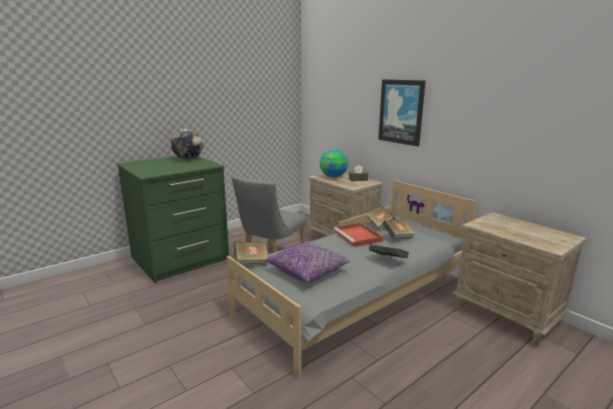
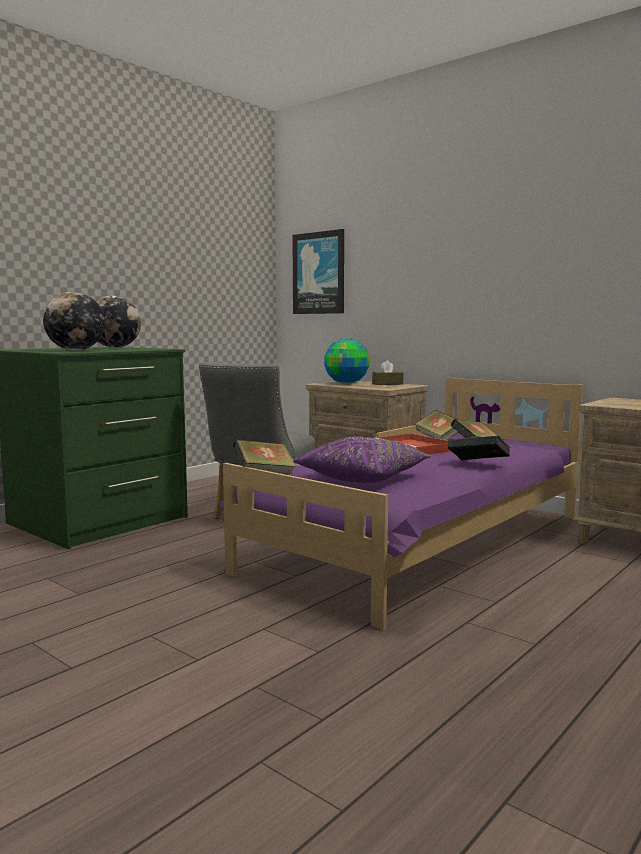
camera: 10 degrees left, 10 degrees down
(158, 169) = (76, 350): none -> globe
(356, 298) = (423, 543): grey bed -> purple bed
(401, 112) = (451, 272): picture -> picture (319, 273)

